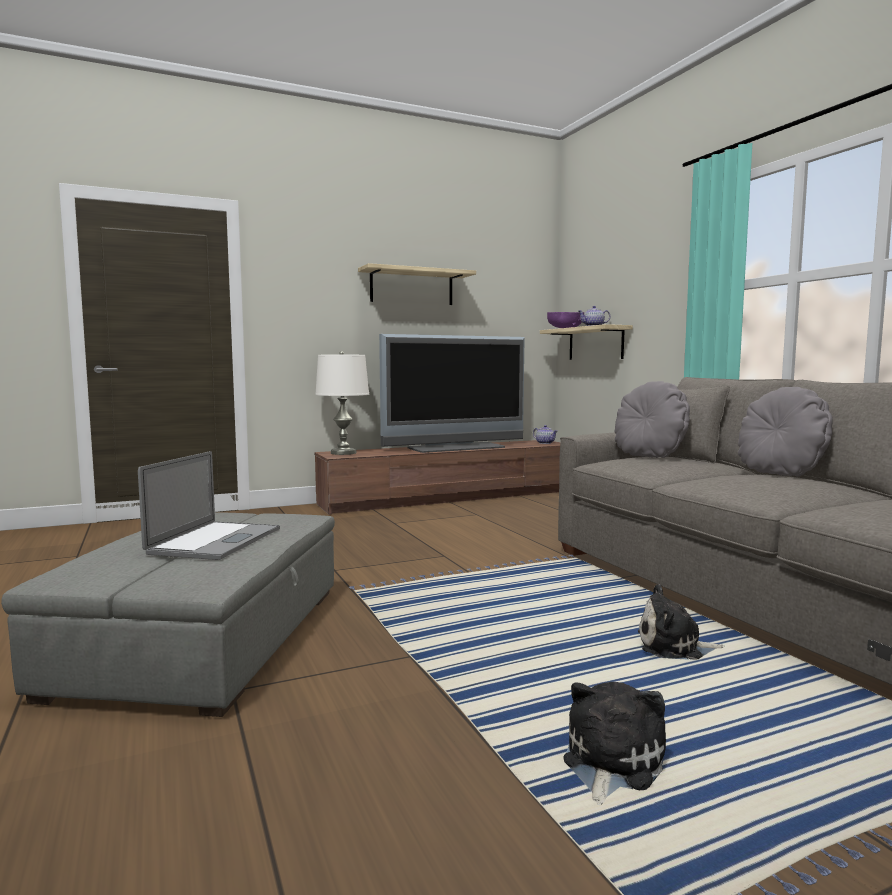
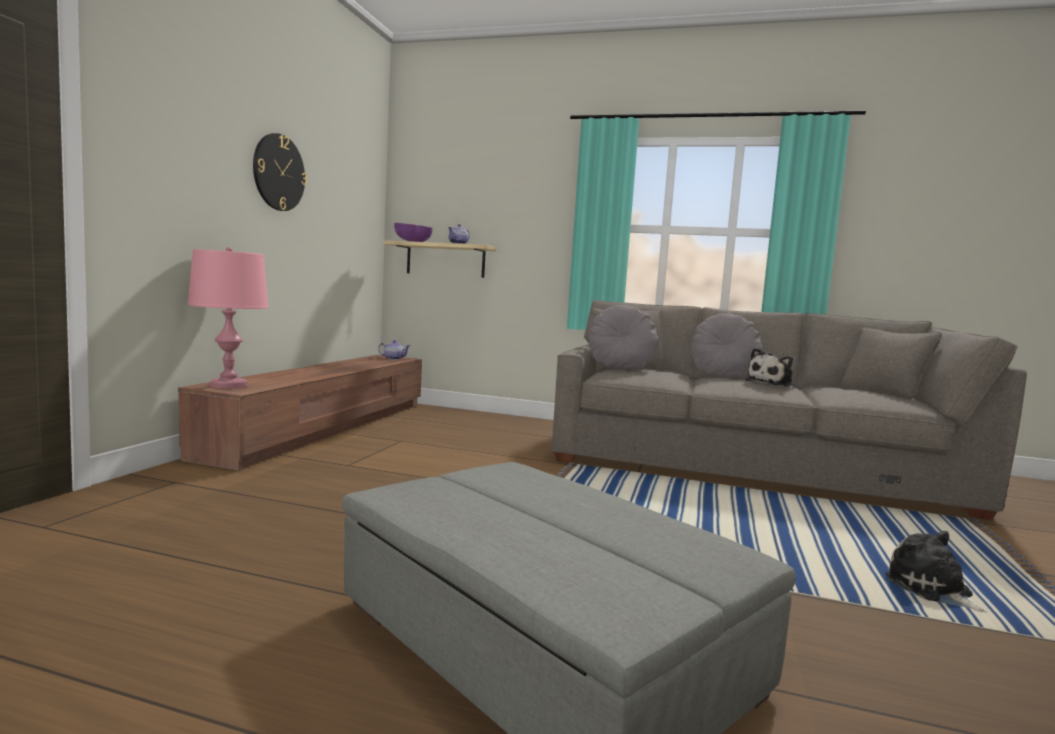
camera: 50 degrees left, 0 degrees up
(215, 541) = (571, 514): laptop -> none
(343, 453) = (228, 385): white table lamp -> pink table lamp
(412, 287) = (279, 172): shelf -> wall clock
(456, 447) = (333, 369): television -> none
(674, 646) = (776, 510): plush toy -> plush toy (772, 383)

